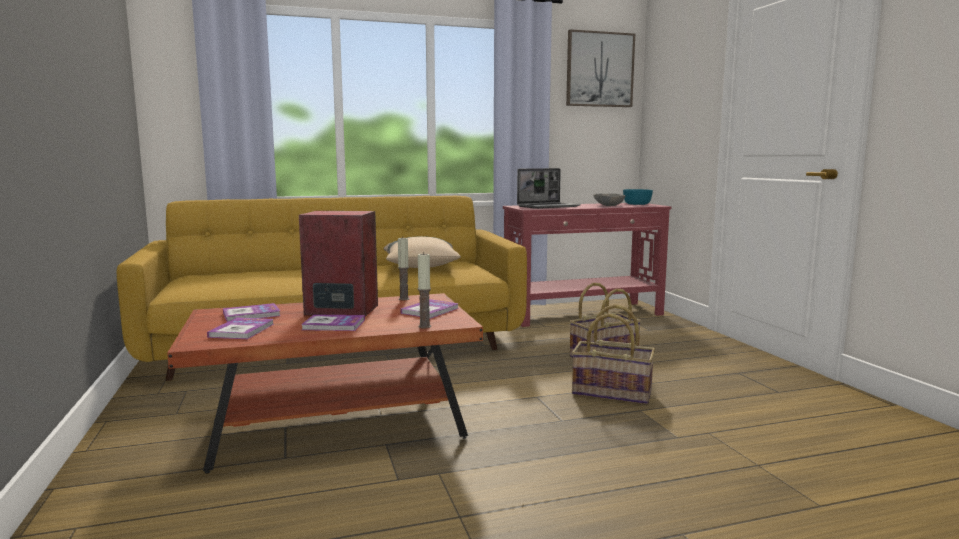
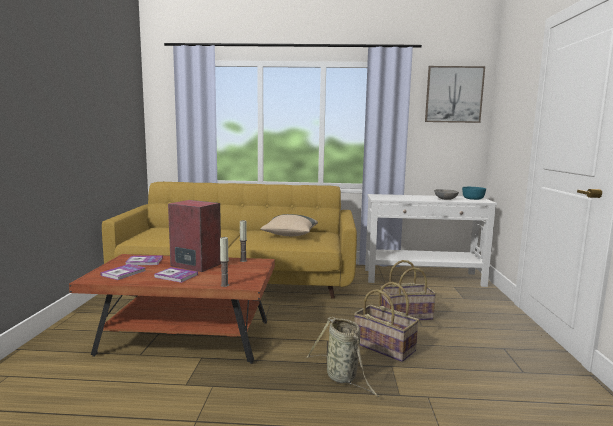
camera: 20 degrees right, 0 degrees up
(430, 310) = (245, 272): book -> none
(548, 206) = (397, 197): laptop -> none
(584, 314) = (423, 278): red console table -> white console table
(597, 432) = (343, 377): none -> basket

